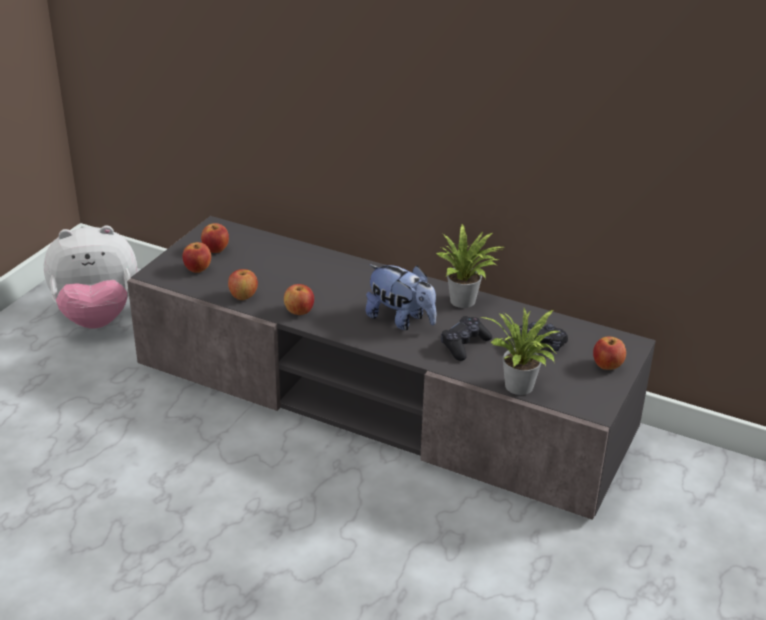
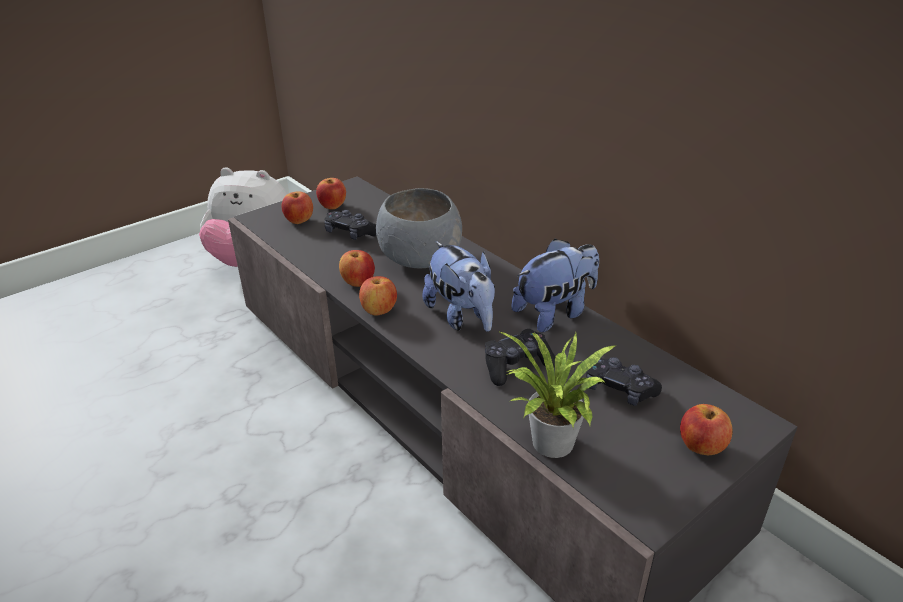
camera: 25 degrees right, 0 degrees up
(243, 296) = (316, 255): apple -> apple (379, 310)
(255, 271) = (351, 233): none -> black game controller
(332, 282) = (419, 259): none -> grey bowl
(466, 302) = (555, 313): potted plant -> plush toy

